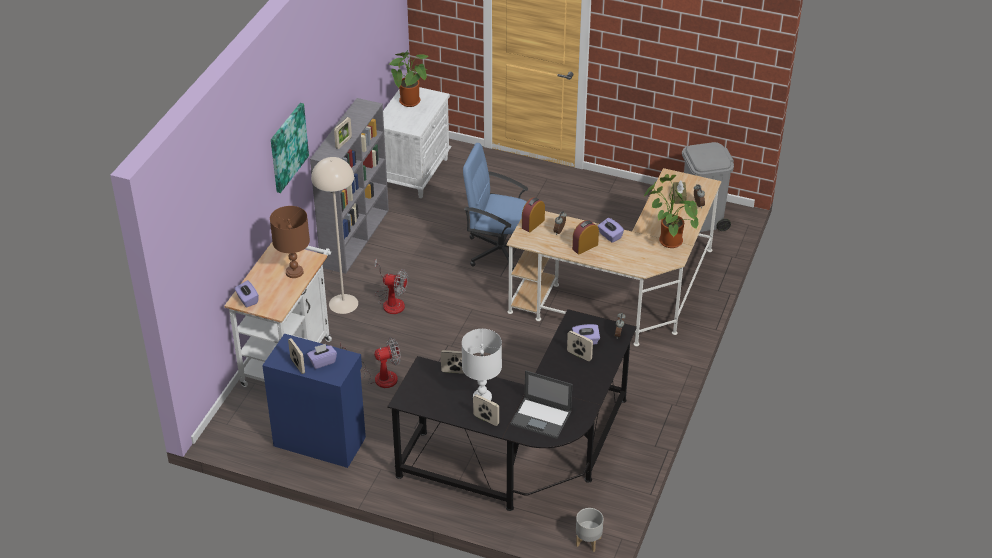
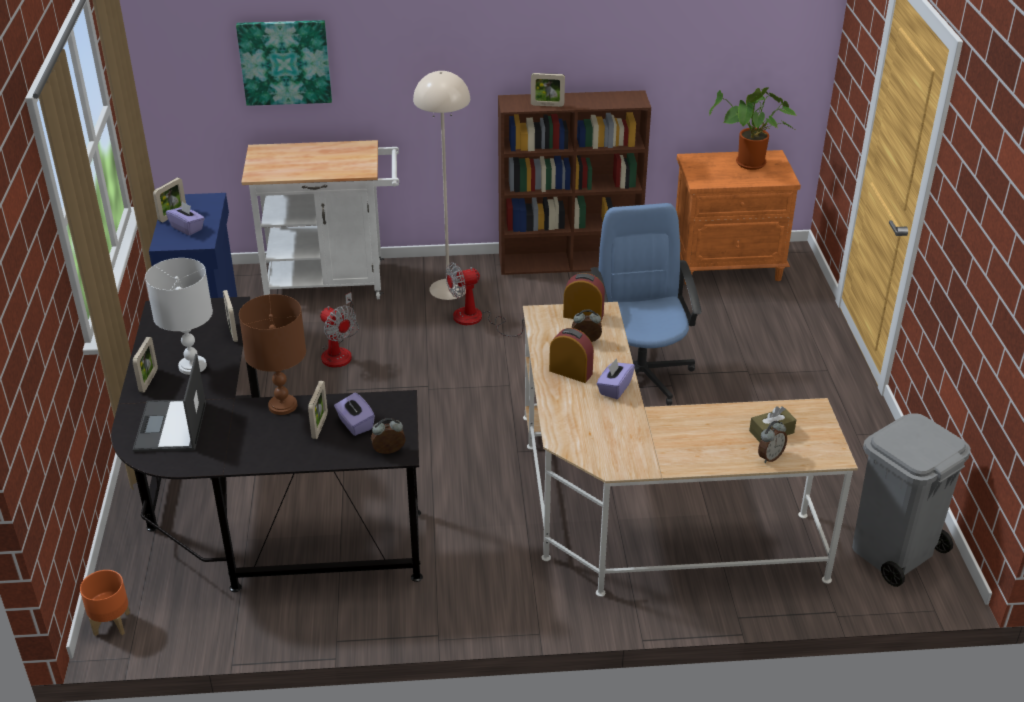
camera: 65 degrees right, 5 degrees down
(247, 300) = (265, 154): purple tissue box -> none
(287, 147) = (447, 46): picture -> picture (285, 62)
(294, 272) = (331, 167): brown table lamp -> brown table lamp (282, 406)
(355, 237) = (570, 261): grey bookcase -> brown bookcase
(391, 301) = (477, 320): fan -> fan turned 75 degrees clockwise
(414, 173) = (728, 265): white nightstand -> orange nightstand
(588, 542) = (111, 623): grey planter -> orange planter
(668, 240) = (651, 448): potted plant -> none

